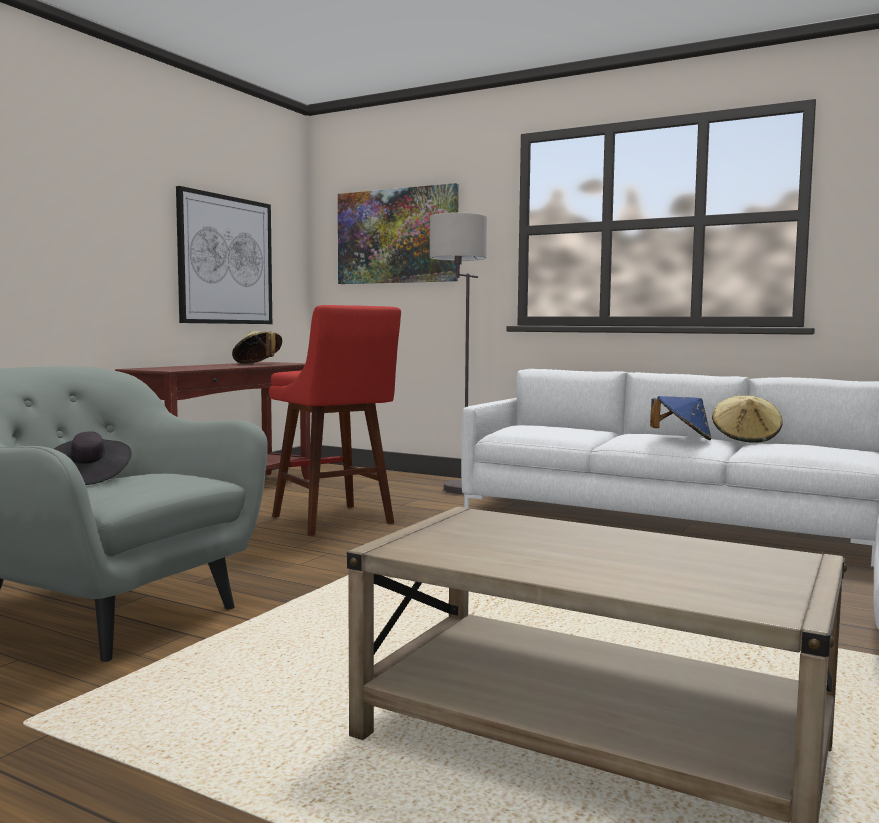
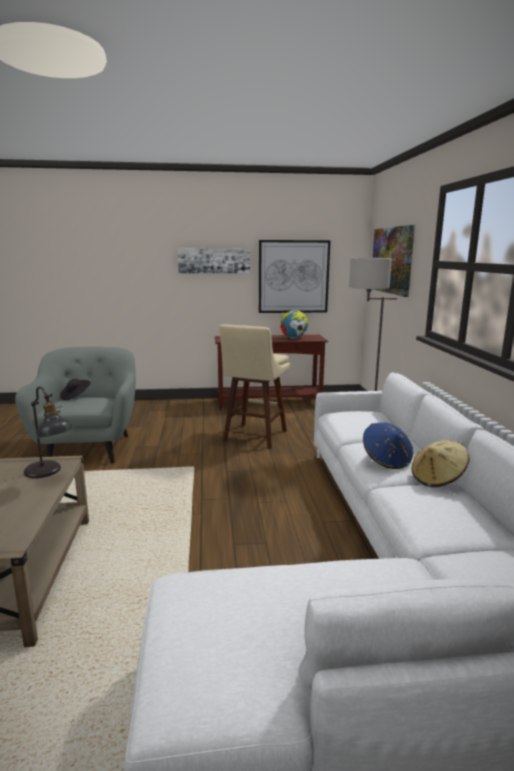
camera: 55 degrees right, 10 degrees up
(105, 214) = (214, 261): none -> picture
(257, 364) = (293, 338): beige hat -> globe
(335, 521) = (254, 437): red stool -> beige stool
(521, 524) = (51, 474): none -> grey table lamp

